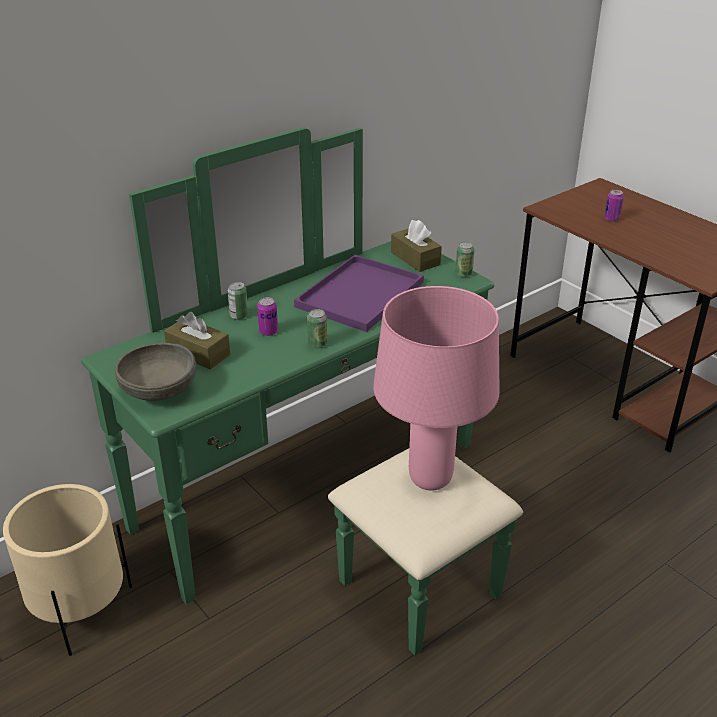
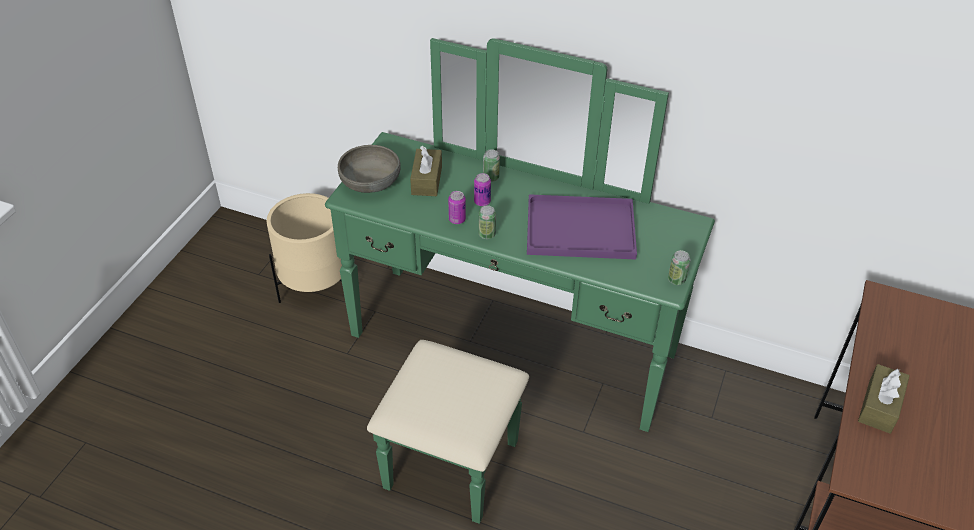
camera: 60 degrees right, 10 degrees up
(415, 258) = (673, 239): brown tissue box -> brown tissue box (880, 406)
(431, 479) = (464, 390): pink table lamp -> none
(611, 219) = (919, 358): can -> can (457, 220)

